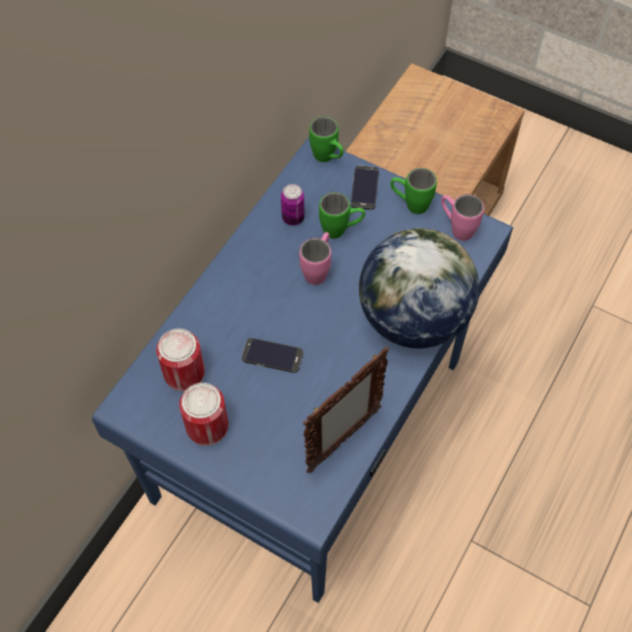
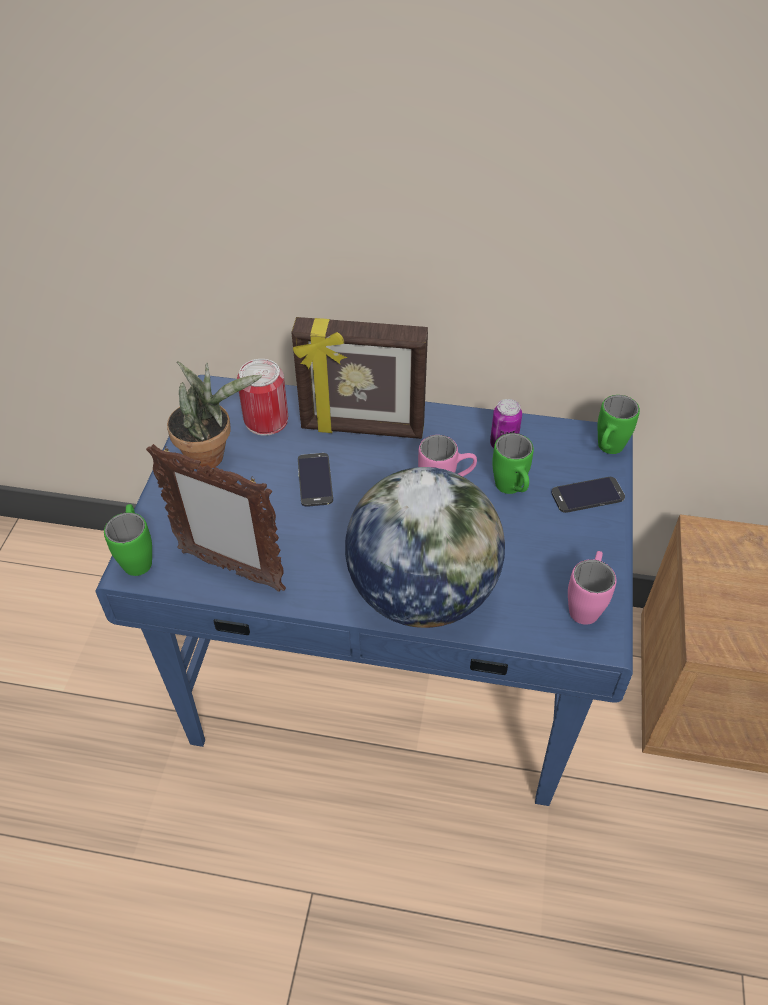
camera: 70 degrees right, 10 degrees down
(207, 426) = (211, 455): can -> potted plant
(230, 305) = (362, 429): none -> picture frame
(410, 204) = (591, 546): green mug -> green mug (138, 556)

